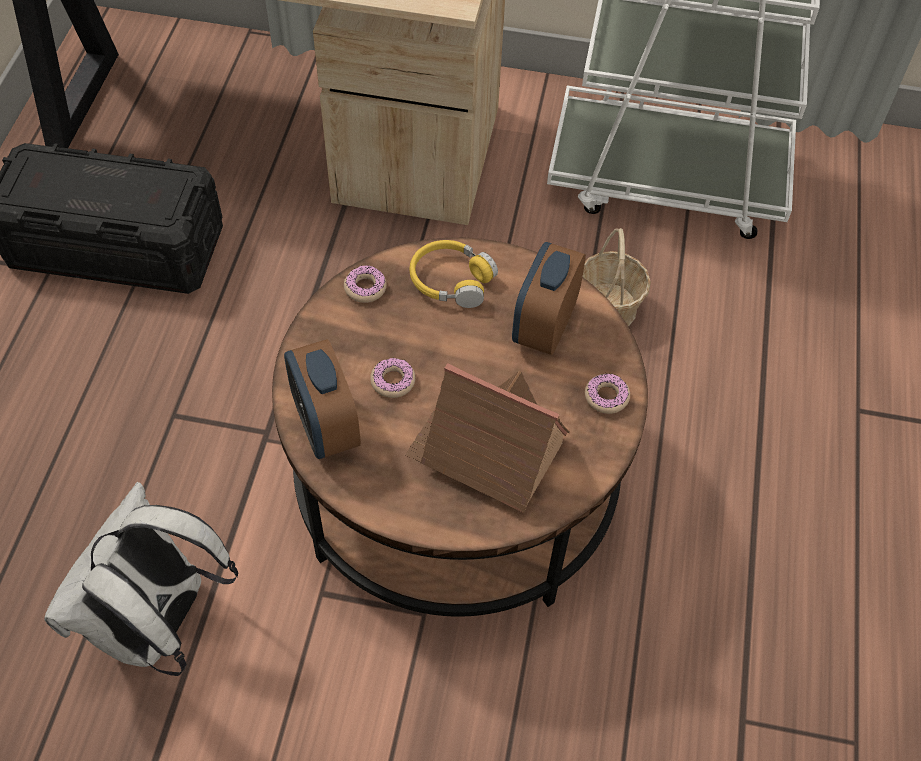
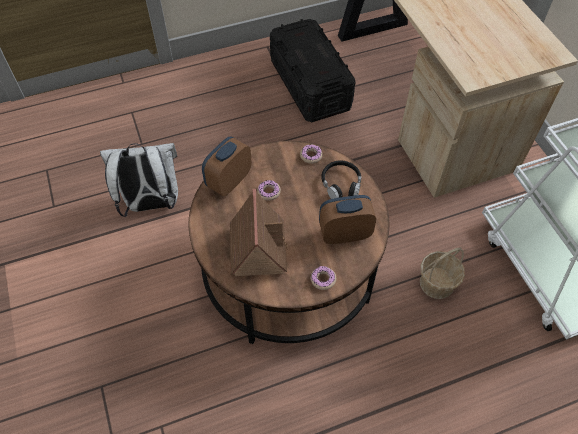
camera: 60 degrees right, 0 degrees up
(451, 281) = (341, 184): yellow headphones -> black headphones

